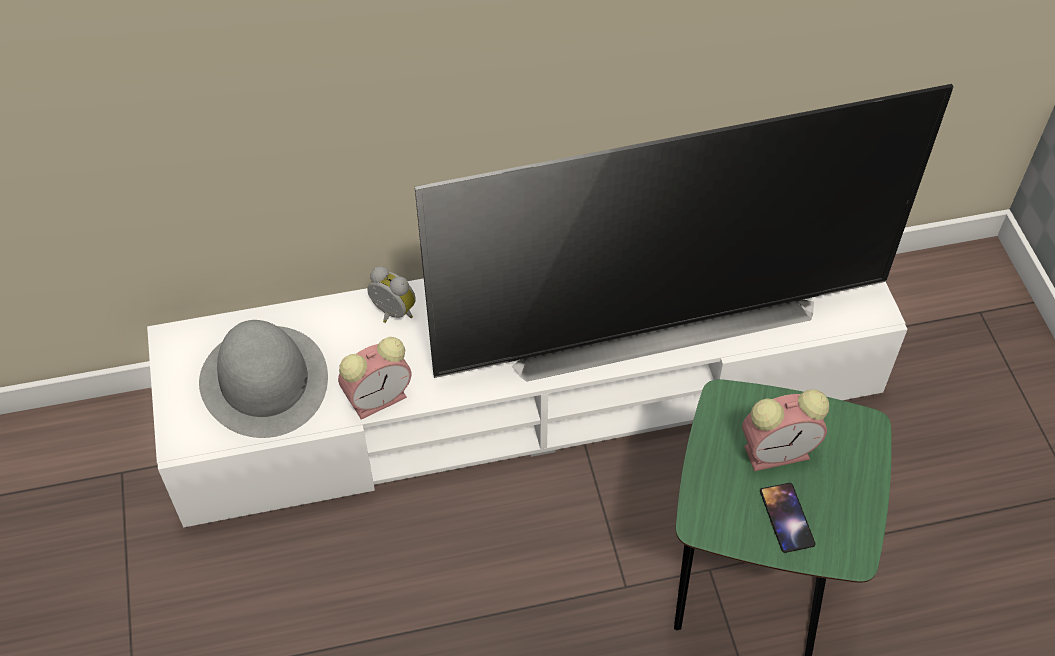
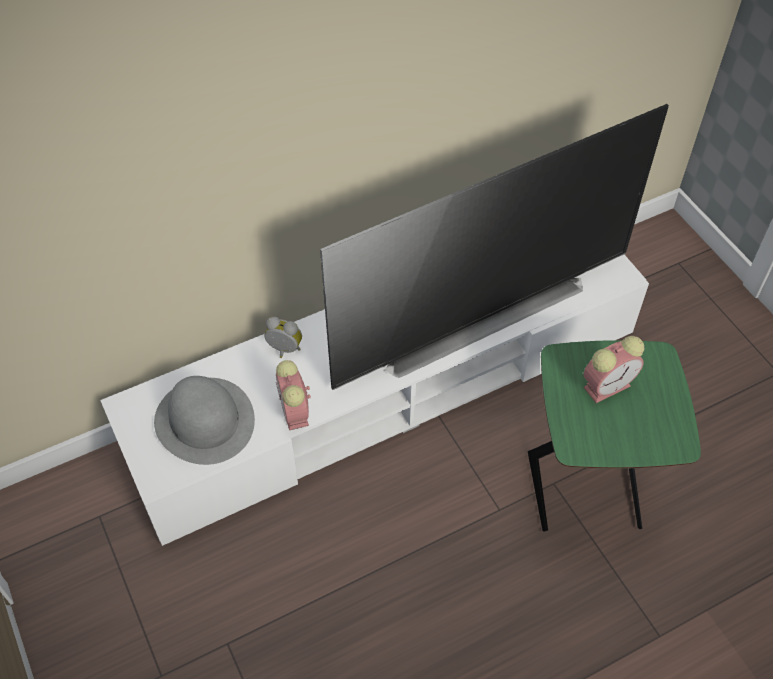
camera: 15 degrees left, 0 degrees up
(380, 397) = (295, 413): alarm clock -> alarm clock turned 120 degrees clockwise
(786, 518) = (629, 430): phone -> none

